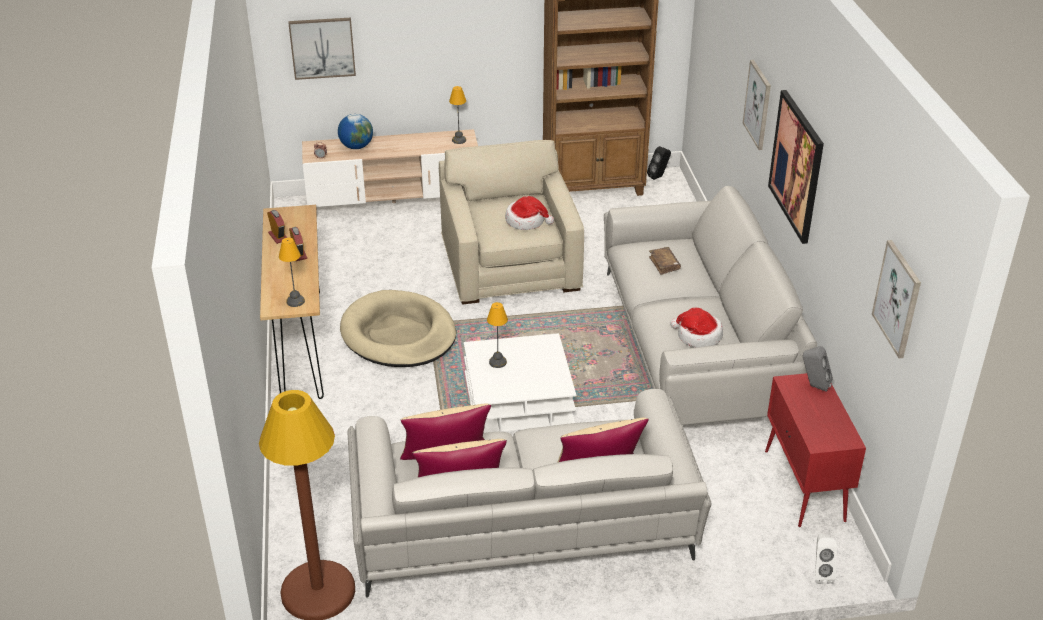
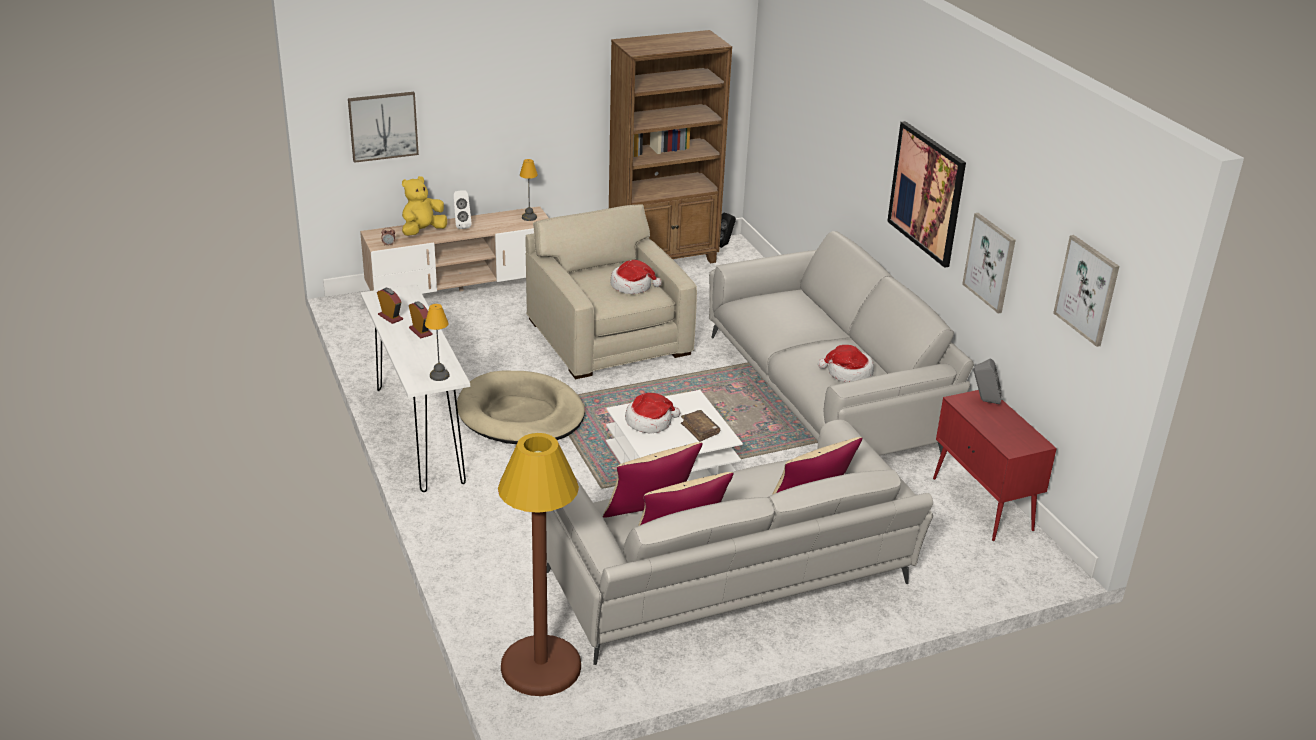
camera: 15 degrees left, 5 degrees down
(301, 344) = (419, 434): brown console table -> white console table
(356, 147) = (423, 231): globe -> yellow plush toy
(497, 362) = (650, 422): table lamp -> hat
(664, 264) = (786, 313): brown book -> brown book (700, 429)
(758, 104) = (862, 144): picture -> picture (990, 262)
(820, 574) = (1030, 579): white speaker -> white speaker (462, 225)

